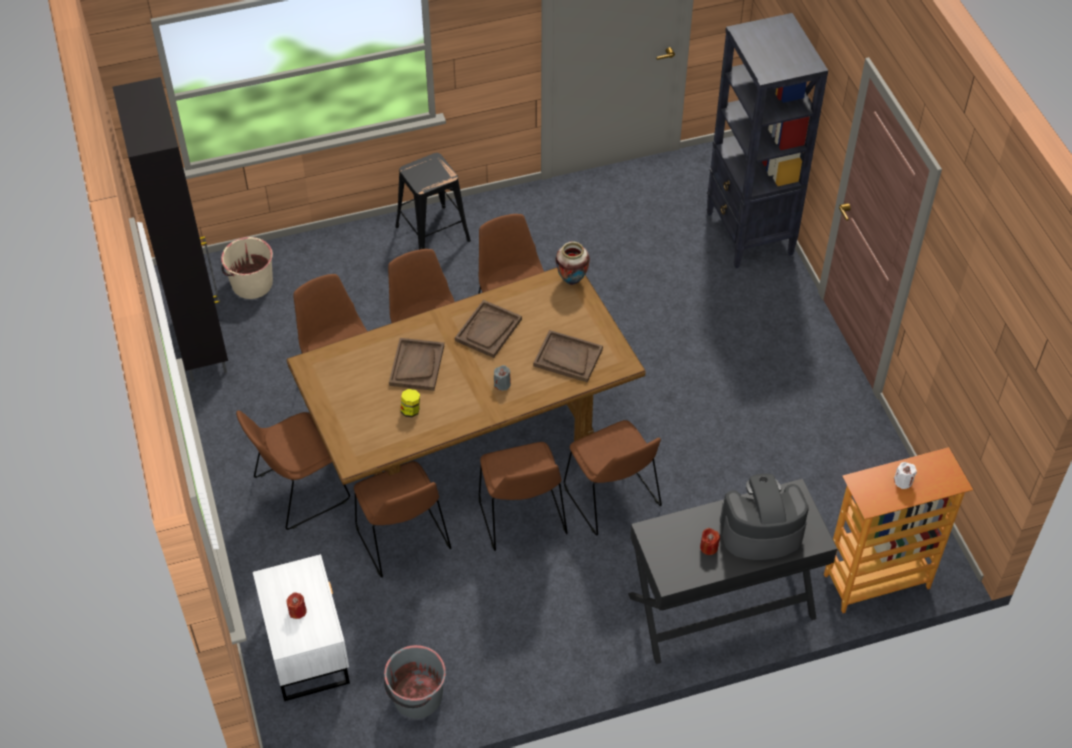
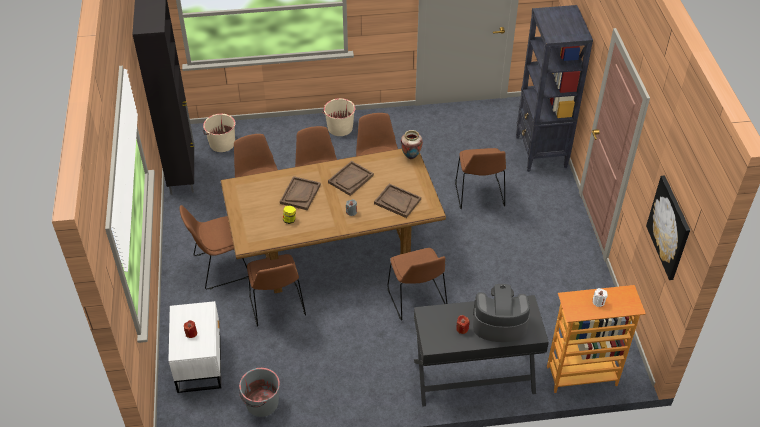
camera: 10 degrees right, 5 degrees down
(432, 233) = (340, 128): black stool -> beige bucket
(522, 518) = (356, 303): brown chair -> brown chair (479, 195)
(993, 360) = (669, 227): none -> picture

